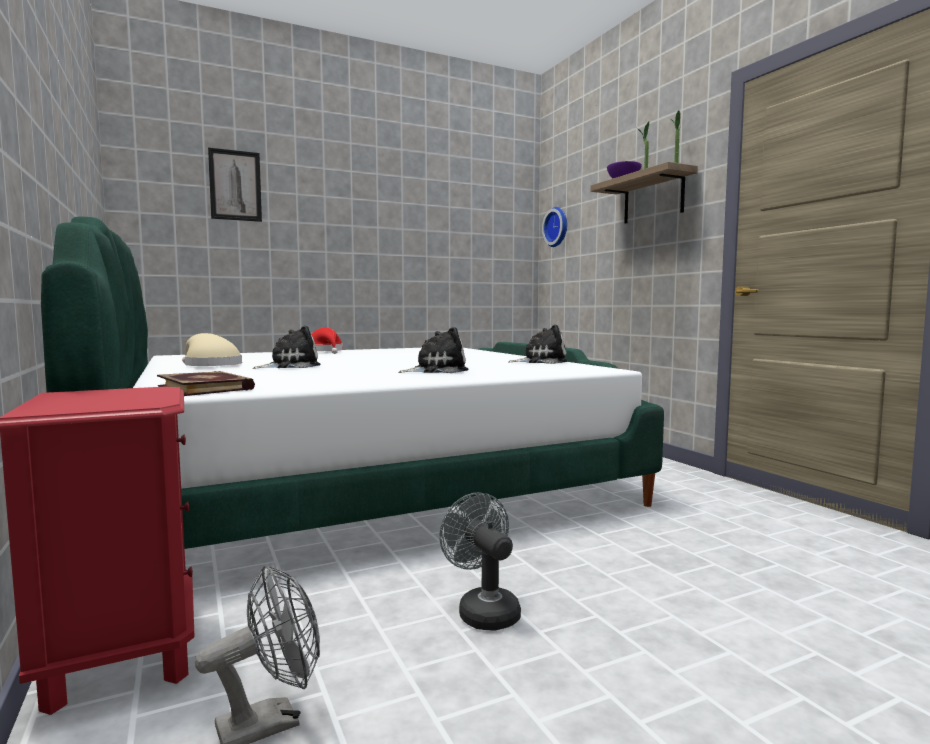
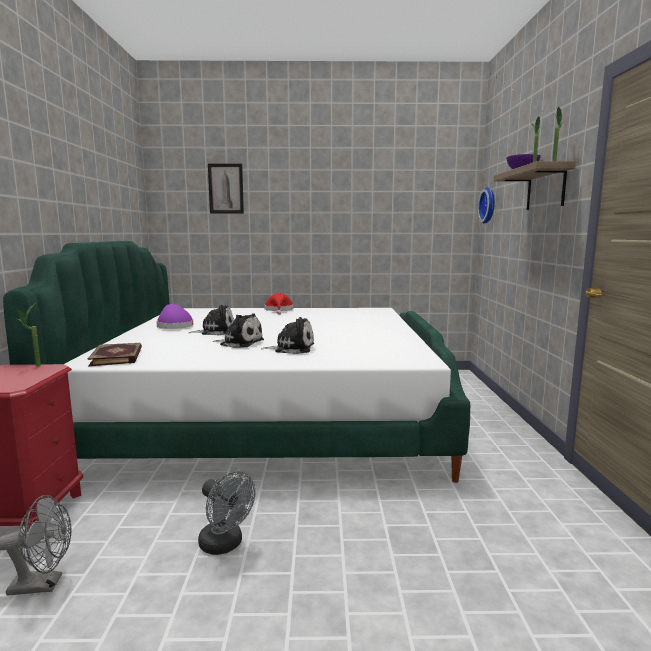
camera: 25 degrees right, 5 degrees up
(116, 390) = (33, 366): none -> potted plant
(210, 365) = (174, 326): beige hat -> purple hat
(483, 610) = (225, 545): grey fan -> grey fan turned 135 degrees clockwise
(541, 361) = (400, 341): plush toy -> plush toy (240, 343)

